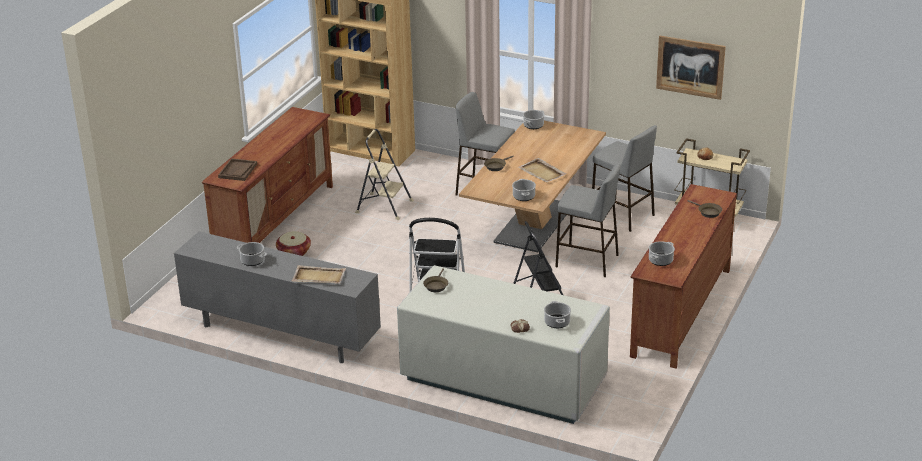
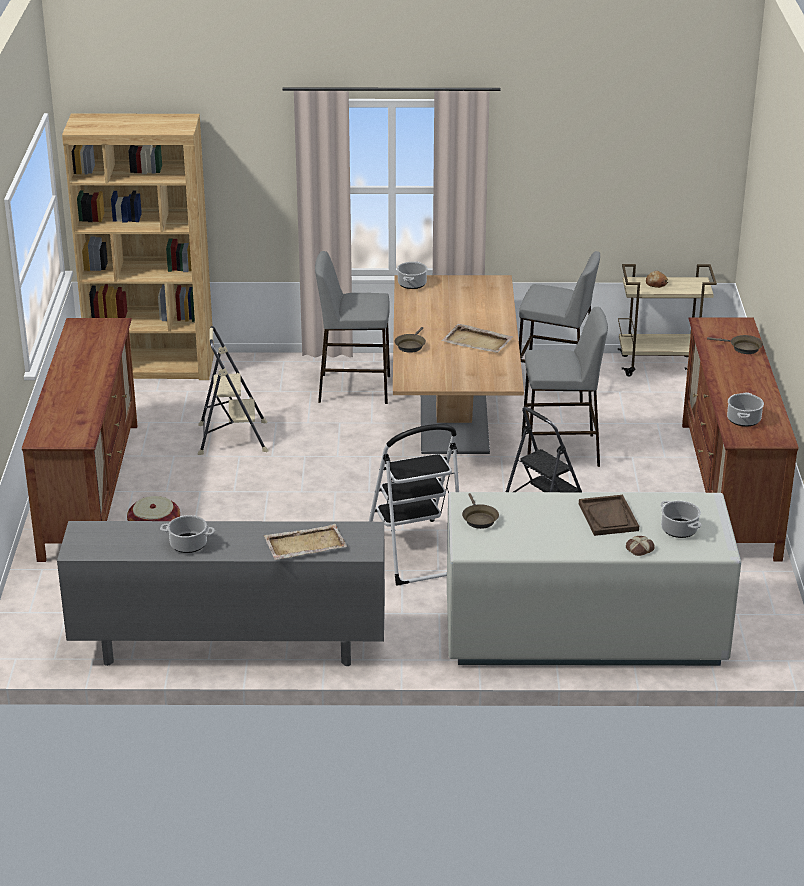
camera: 25 degrees left, 0 degrees up
(238, 171) = (64, 421): brown tray -> brown tray (608, 517)
(524, 197) = (483, 377): cooking pot -> none
(690, 67) = (626, 165): picture -> none

